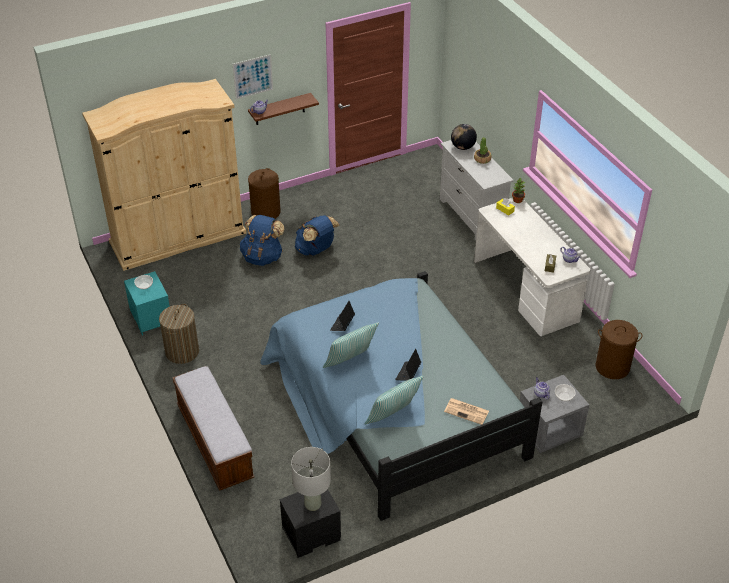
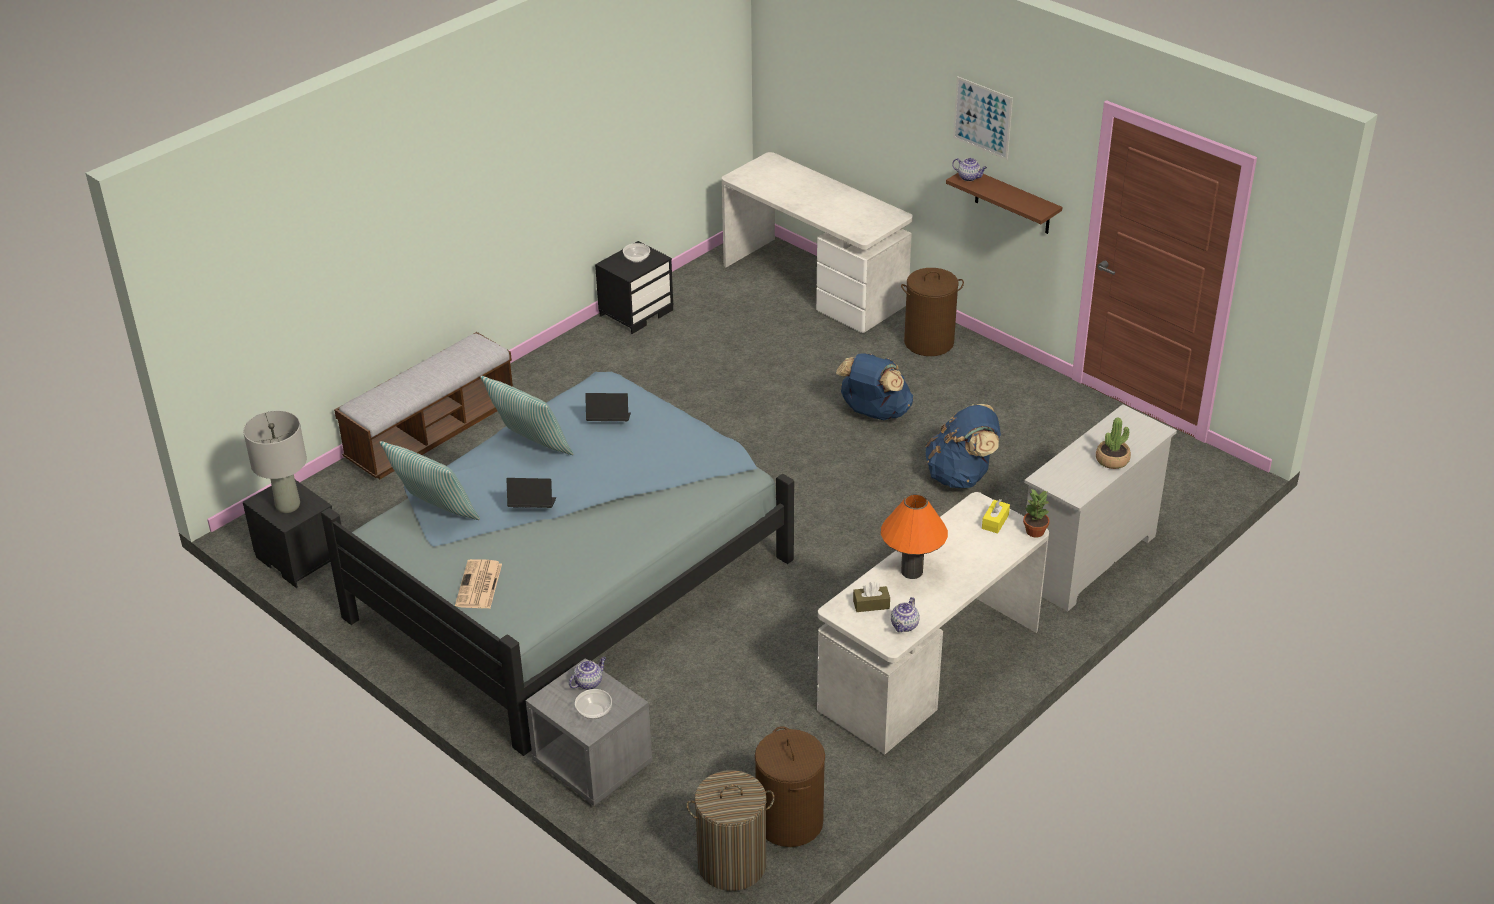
camera: 70 degrees right, 5 degrees down
(150, 318) = (636, 312): turquoise nightstand -> black nightstand
(178, 237) = (814, 284): beige wardrobe -> white desk
(182, 352) = (585, 357): laundry basket -> laundry basket (731, 864)
(262, 257) = (824, 368): blue backpack -> blue backpack (961, 476)
(463, 147) = (1129, 431): globe -> none
(530, 246) = (911, 571): none -> orange table lamp

